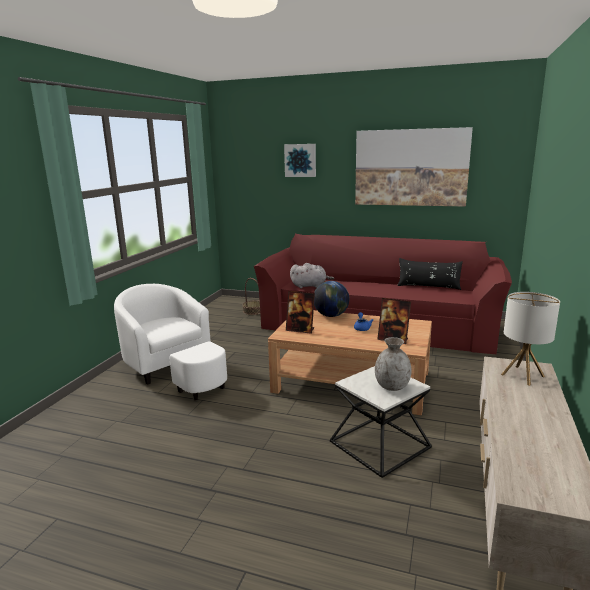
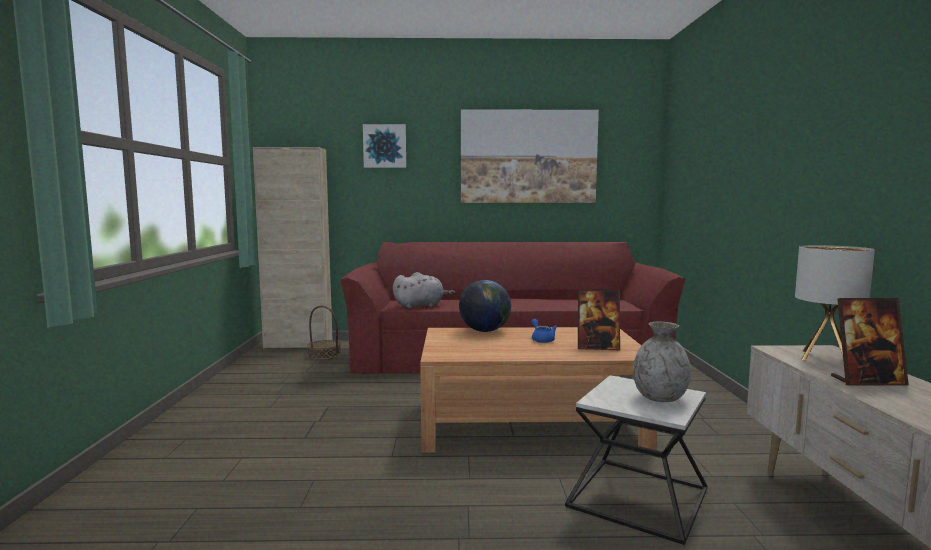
camera: 20 degrees left, 10 degrees down
(172, 370) = (234, 443): white armchair -> none
(242, 300) = (298, 344): none -> beige cabinet
(300, 330) = (459, 348): picture frame -> picture frame (867, 381)
(428, 287) = (570, 299): black pillow -> none

